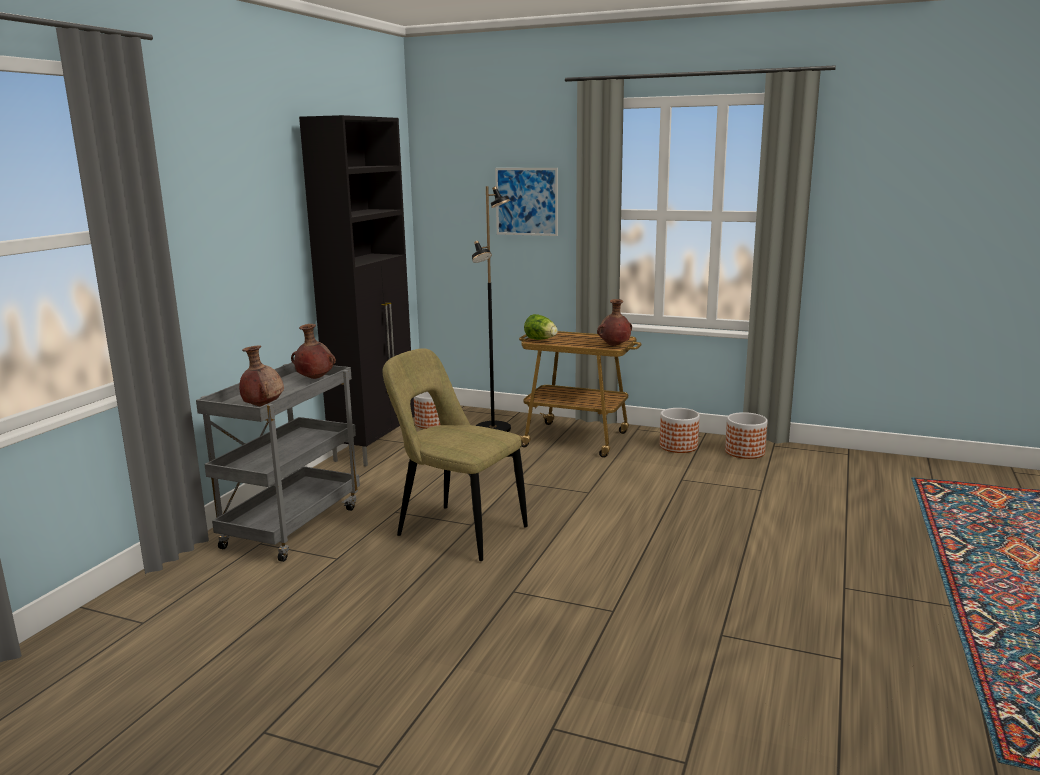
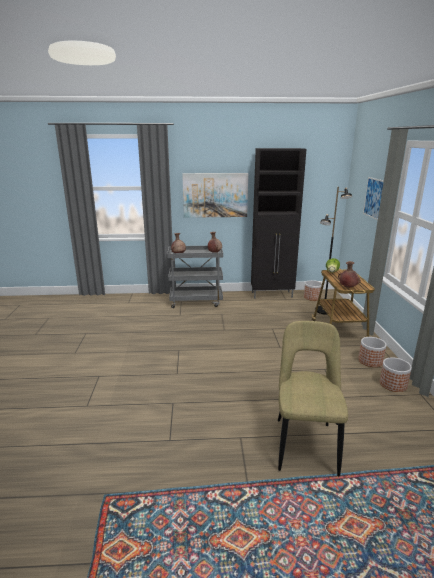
camera: 65 degrees right, 5 degrees up
(240, 238) = (215, 195): none -> picture
(457, 531) = (216, 328): beige chair -> beige chair (305, 443)

